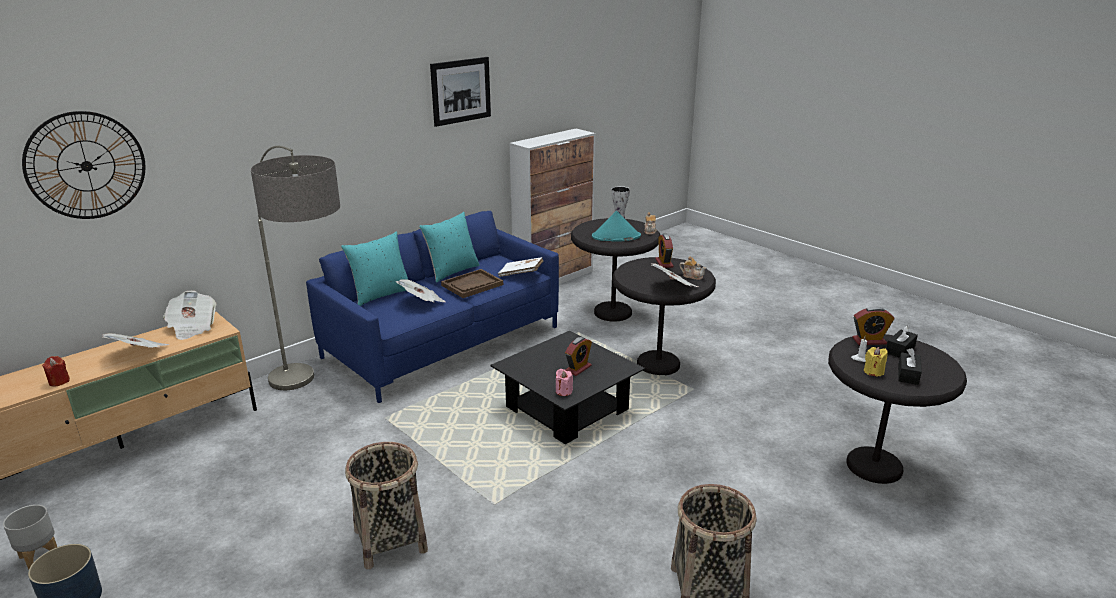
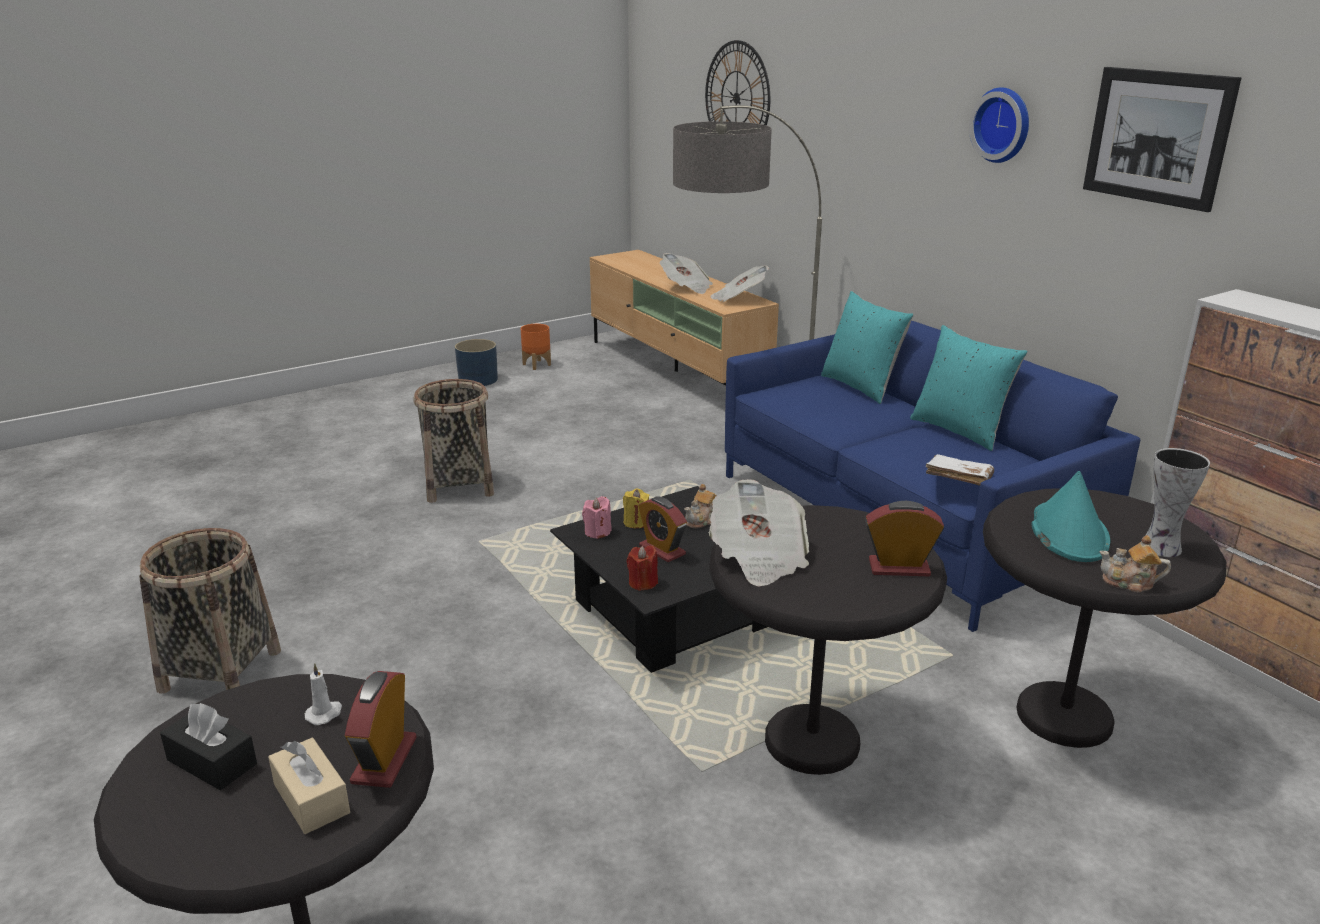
camera: 100 degrees right, 0 degrees up
(39, 555) = (537, 364): grey planter -> orange planter
(59, 381) = (643, 273): red candle -> red candle (643, 583)
(379, 108) = (1003, 125): none -> wall clock
(422, 302) = (833, 410): newspaper -> none
(472, 285) = (901, 443): brown tray -> none
(692, 276) = (819, 590): teapot -> teapot (701, 521)
(873, 372) = (264, 714): yellow candle -> yellow candle (636, 522)
(900, 350) = (311, 798): black tissue box -> beige tissue box

